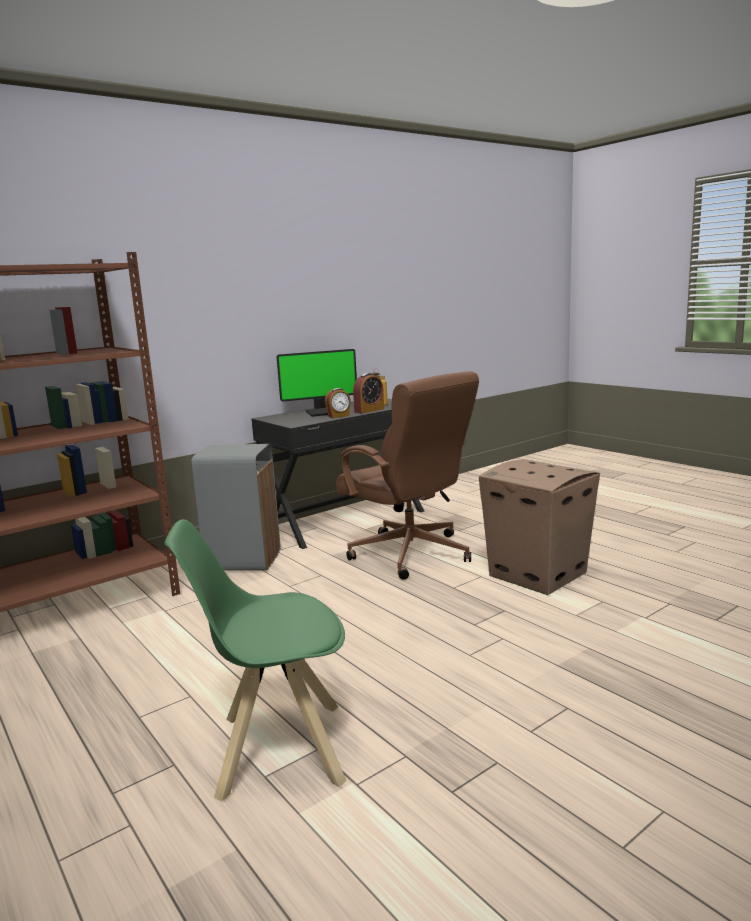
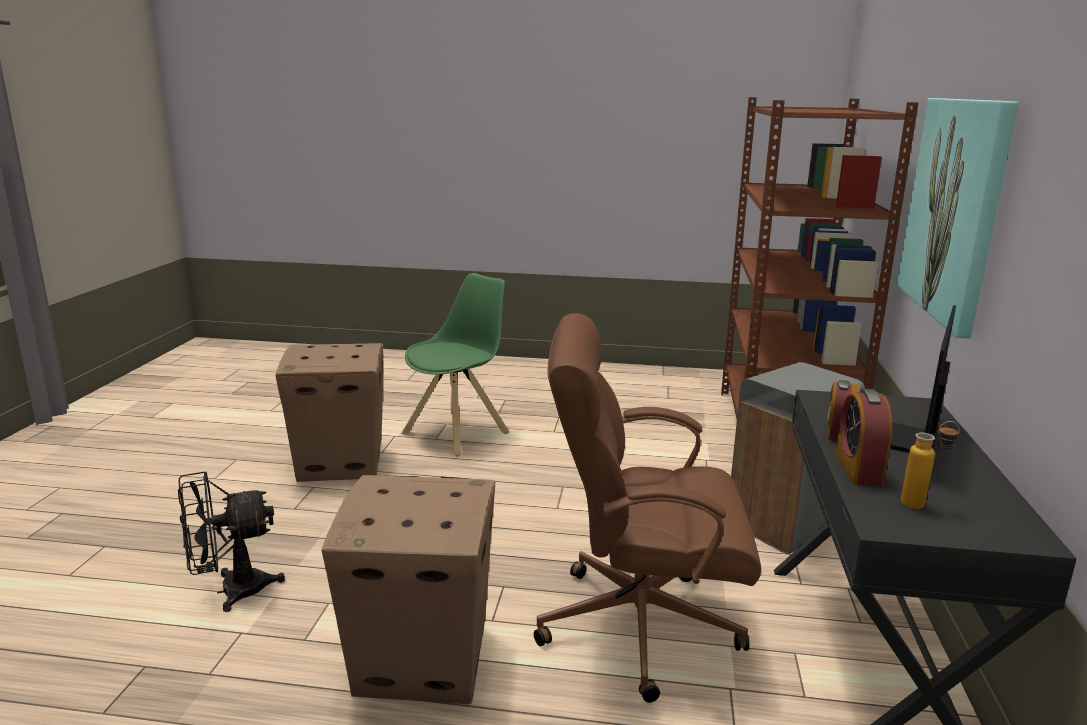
camera: 135 degrees right, 5 degrees up
(204, 319) = (955, 209): none -> picture
(470, 759) = (341, 462): none -> cardboard box
(650, 646) = (231, 591): none -> black fan

